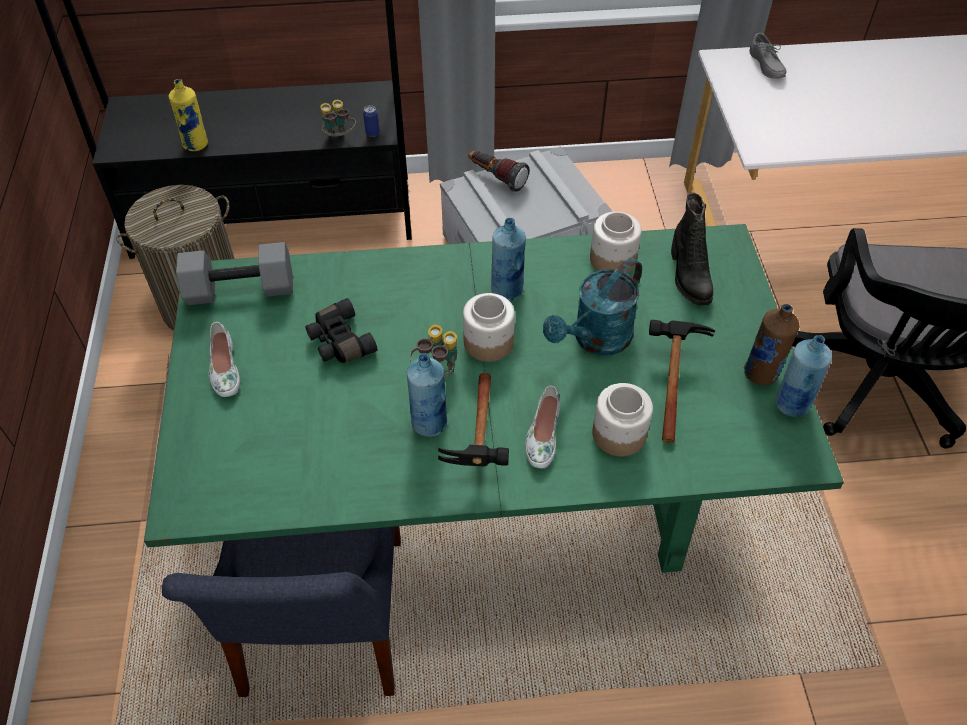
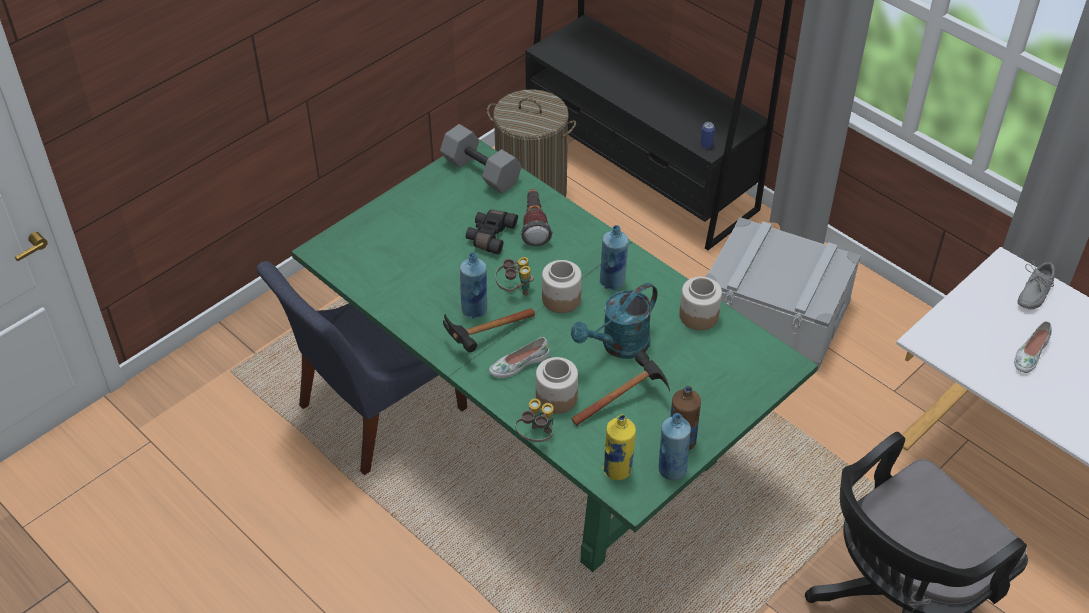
camera: 50 degrees right, 5 degrees down
(196, 144) = (594, 78): yellow bottle -> yellow bottle (617, 470)
(224, 368) = (421, 204): white shoe -> white shoe (1030, 354)
(339, 138) = (681, 133): binoculars -> binoculars (536, 437)
(496, 178) = (781, 242): flashlight -> flashlight (534, 225)
(595, 340) = (618, 346): turquoise watering can -> turquoise watering can turned 45 degrees counterclockwise
(688, 277) = (727, 361): black boot -> none

